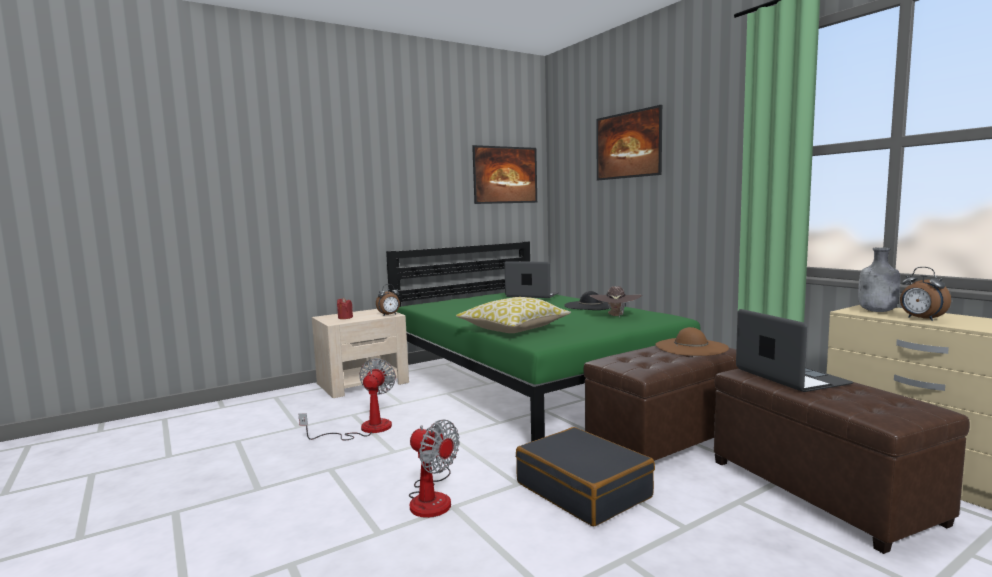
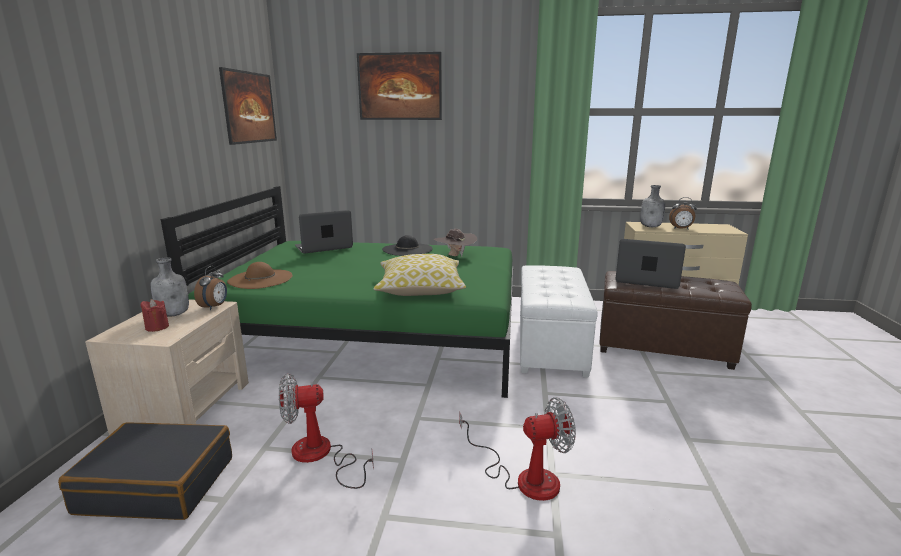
camera: 50 degrees left, 10 degrees up
(364, 429) = (320, 456): fan -> fan turned 60 degrees counterclockwise
(366, 314) = (174, 314): none -> grey bottle
(583, 490) = (587, 408): black suitcase -> black suitcase (158, 484)
(667, 438) = (550, 346): brown ottoman -> white ottoman
(691, 347) = (551, 272): brown hat -> brown hat (260, 279)

